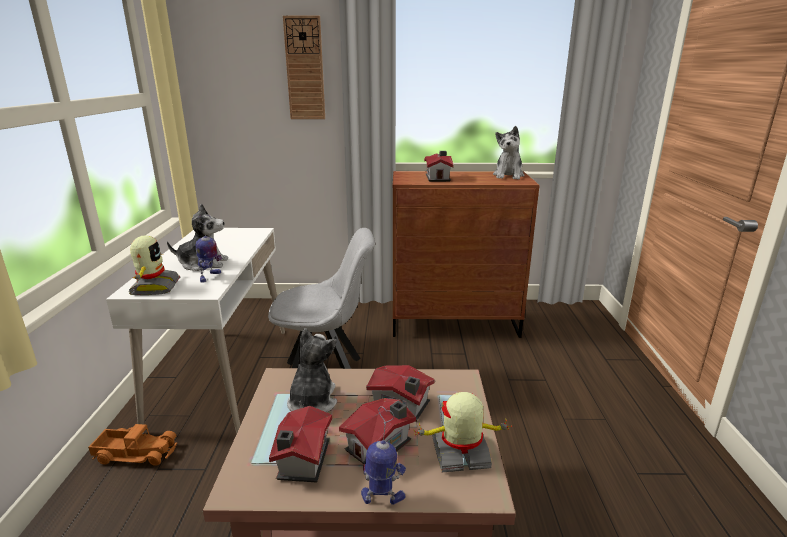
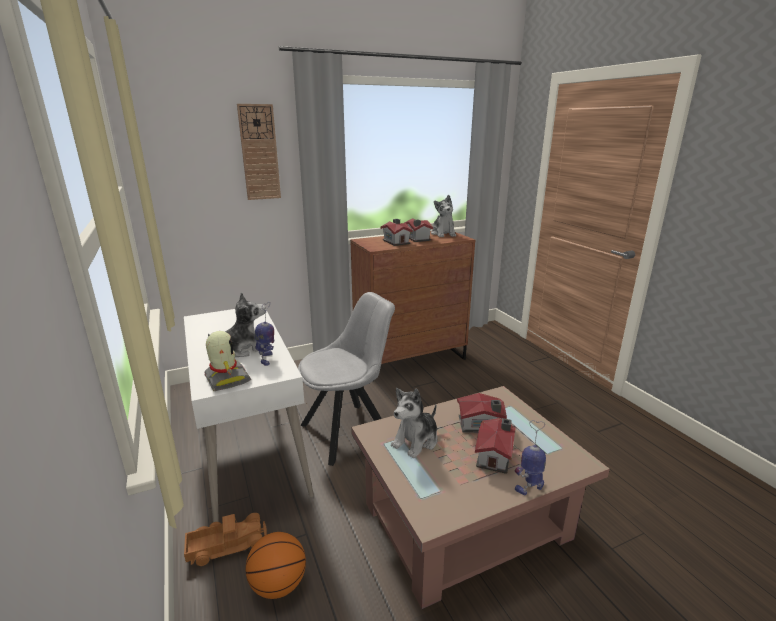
camera: 25 degrees left, 0 degrees up
(143, 507) = (278, 584): none -> basketball
(302, 460) = (455, 484): toy house -> toy house (417, 238)
(312, 401) = (416, 441): plush toy -> plush toy turned 120 degrees counterclockwise
(460, 454) = (548, 444): toy robot -> none

